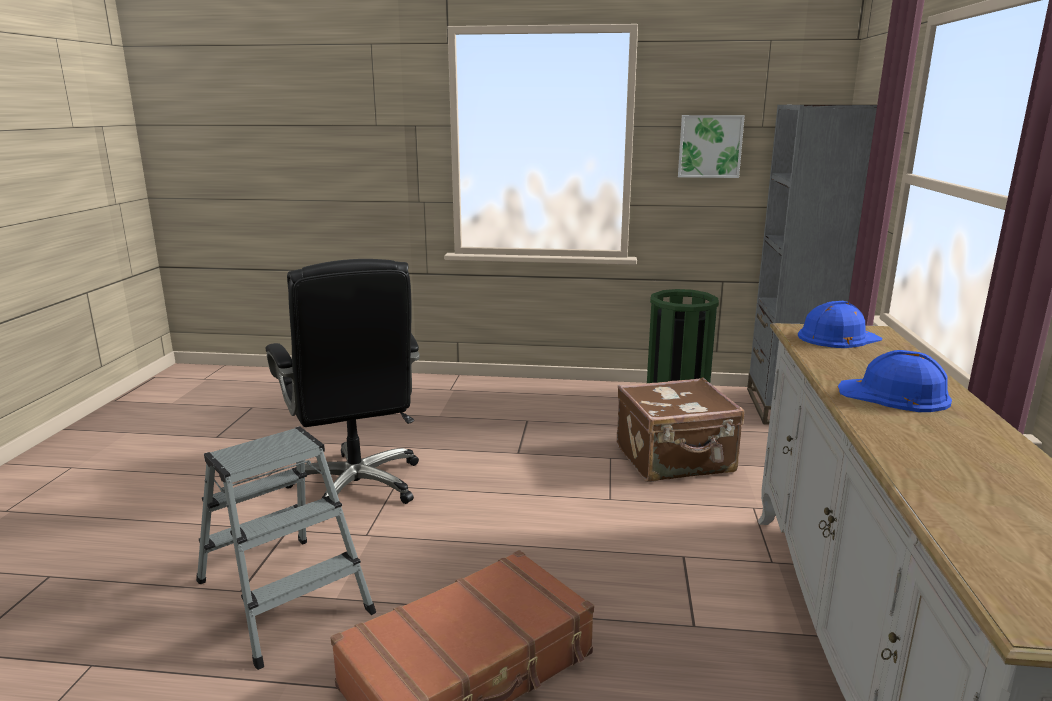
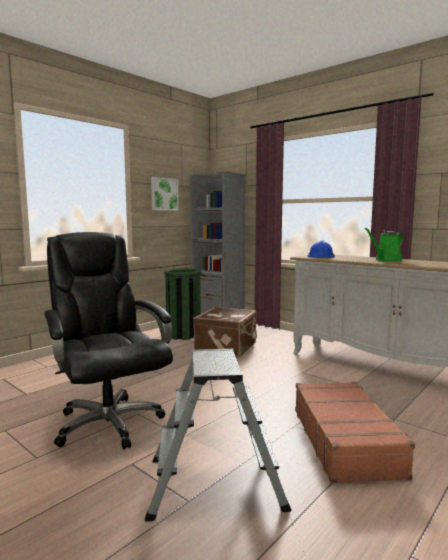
camera: 55 degrees left, 10 degrees down
(355, 482) = (110, 424): black office chair -> black office chair turned 135 degrees counterclockwise
(894, 395) = (386, 260): blue hard hat -> green watering can

